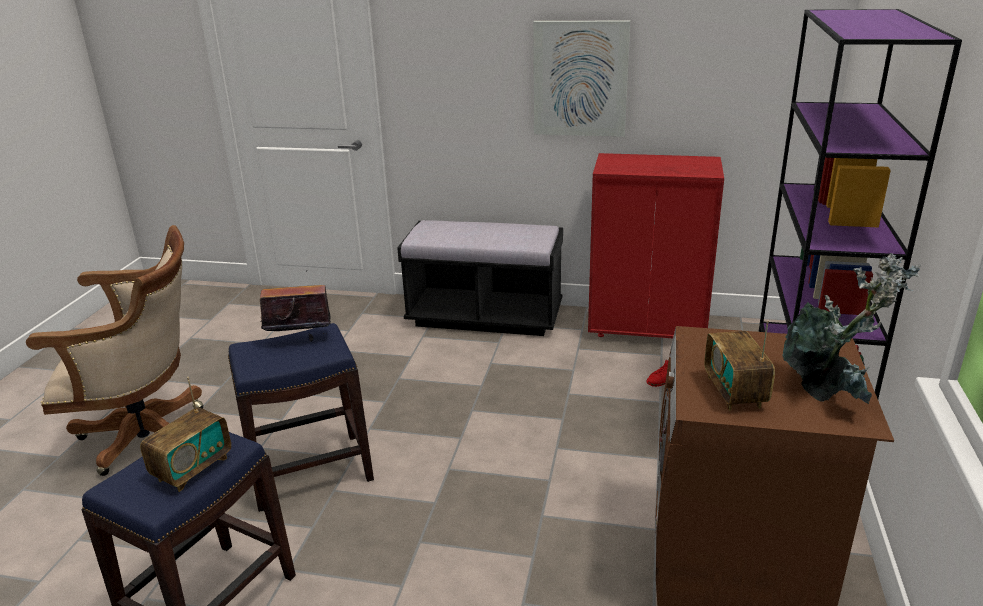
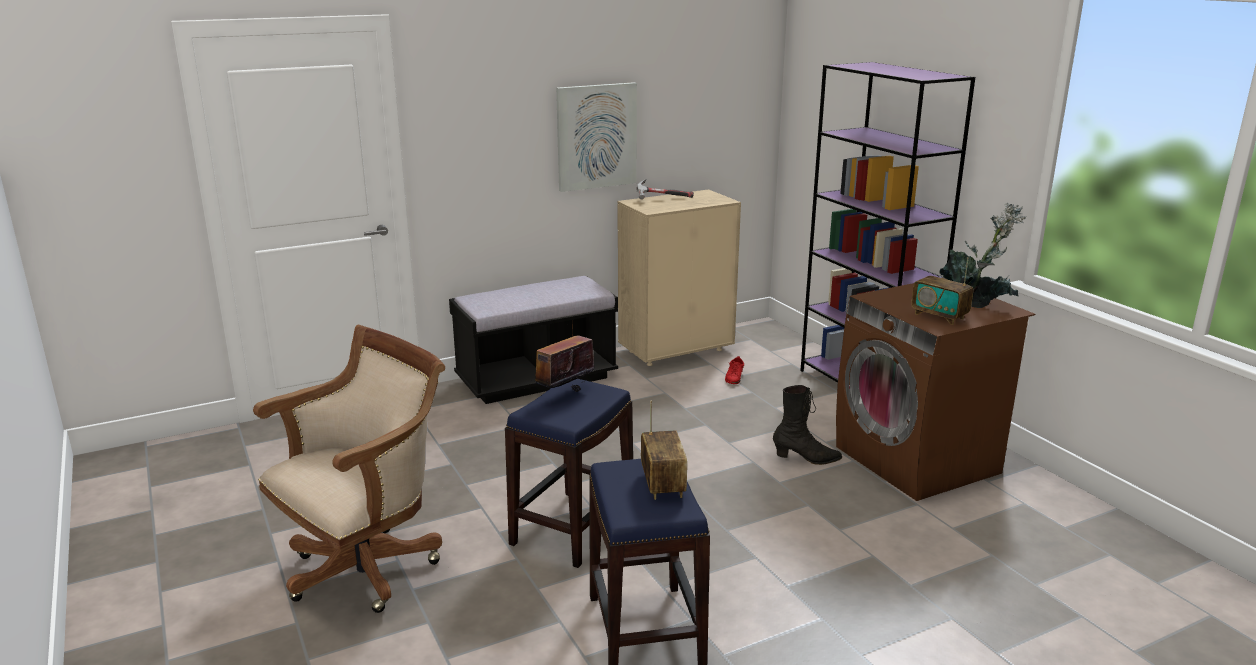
camera: 40 degrees left, 5 degrees down
(607, 502) = (806, 459): none -> black boot
(646, 159) = (662, 199): none -> hammer
(648, 329) = (677, 350): red cabinet -> beige cabinet

